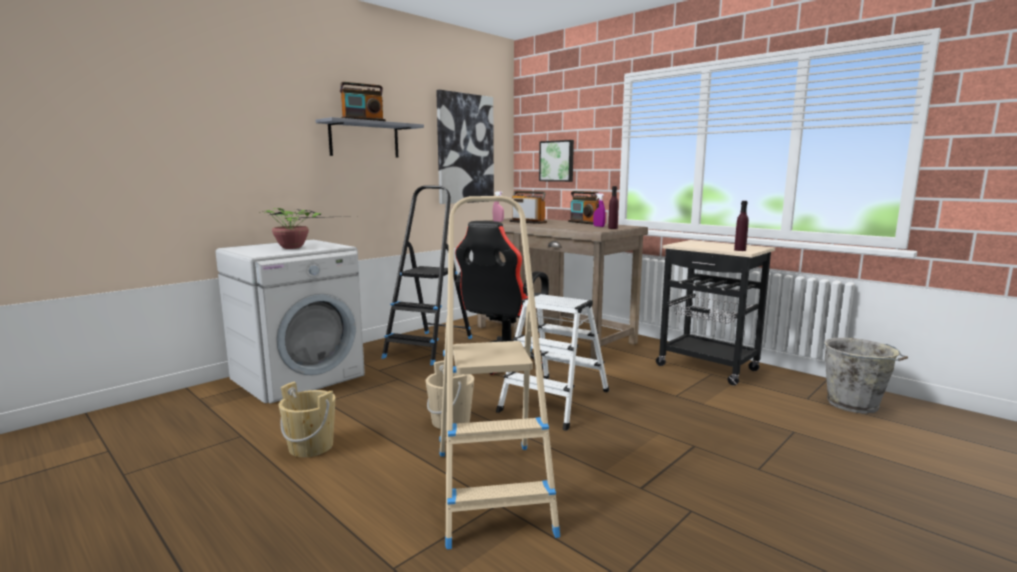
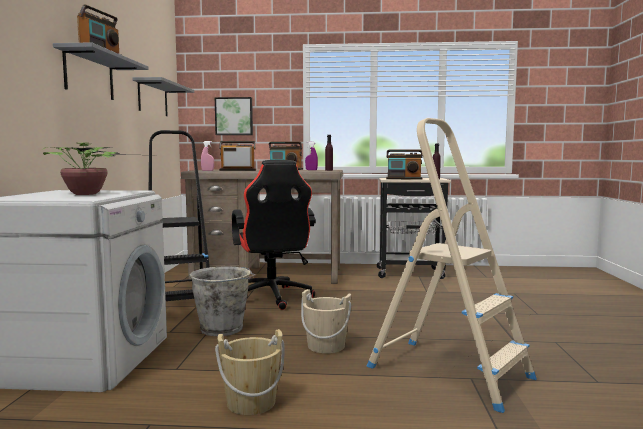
camera: 40 degrees left, 5 degrees down
(465, 149) = (153, 99): picture -> grey shelf
(555, 400) = (366, 312): white step ladder -> none
(700, 246) = (404, 179): none -> radio
(854, 405) = (510, 275): grey bucket -> grey bucket (223, 329)

